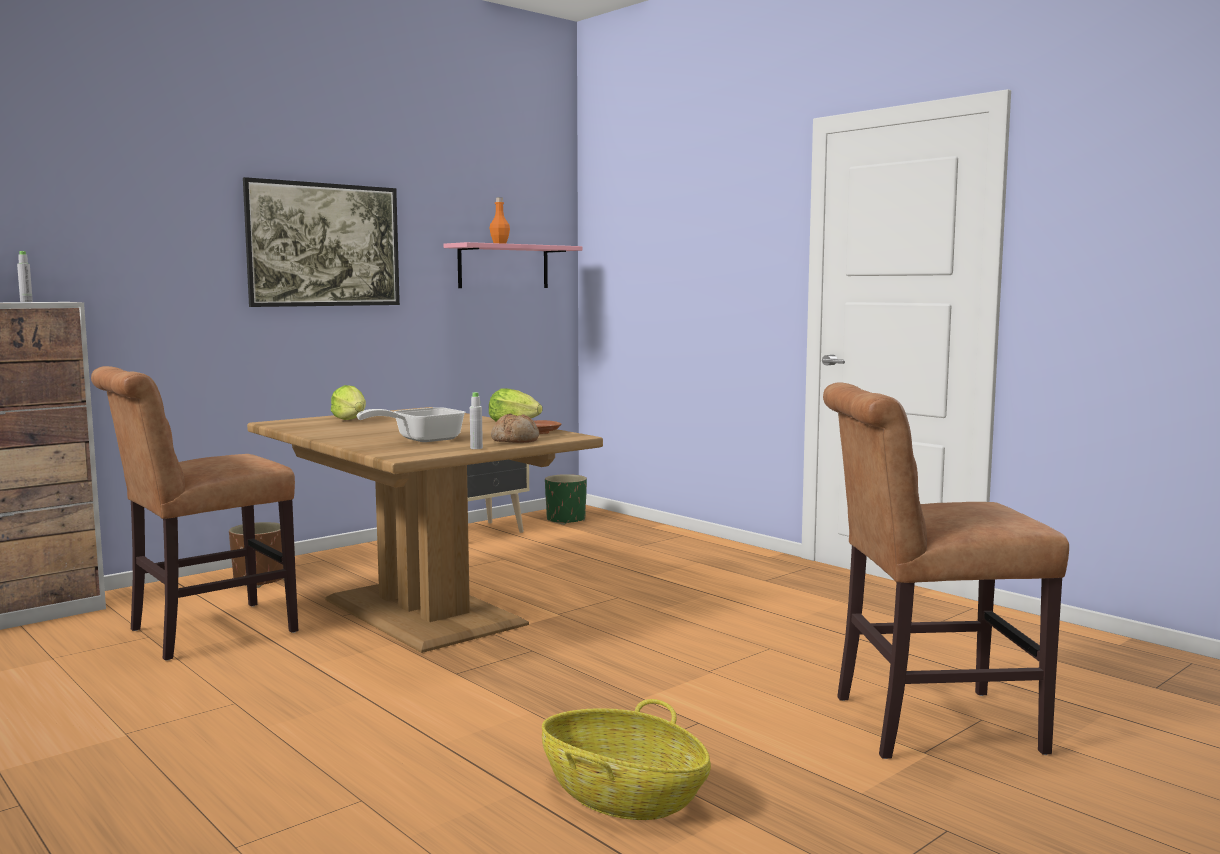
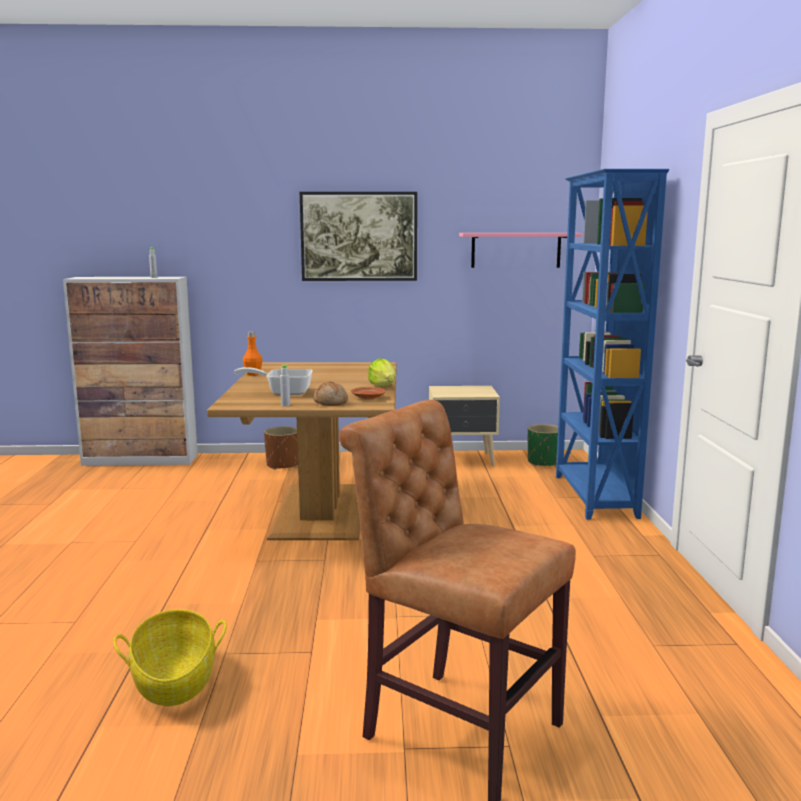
camera: 40 degrees right, 5 degrees up
(204, 632) = (200, 492): brown chair -> none
(350, 420) = (309, 368): lettuce -> none
(500, 243) = (502, 232): orange bottle -> orange bottle (253, 374)
(670, 538) = (594, 496): none -> blue bookcase

